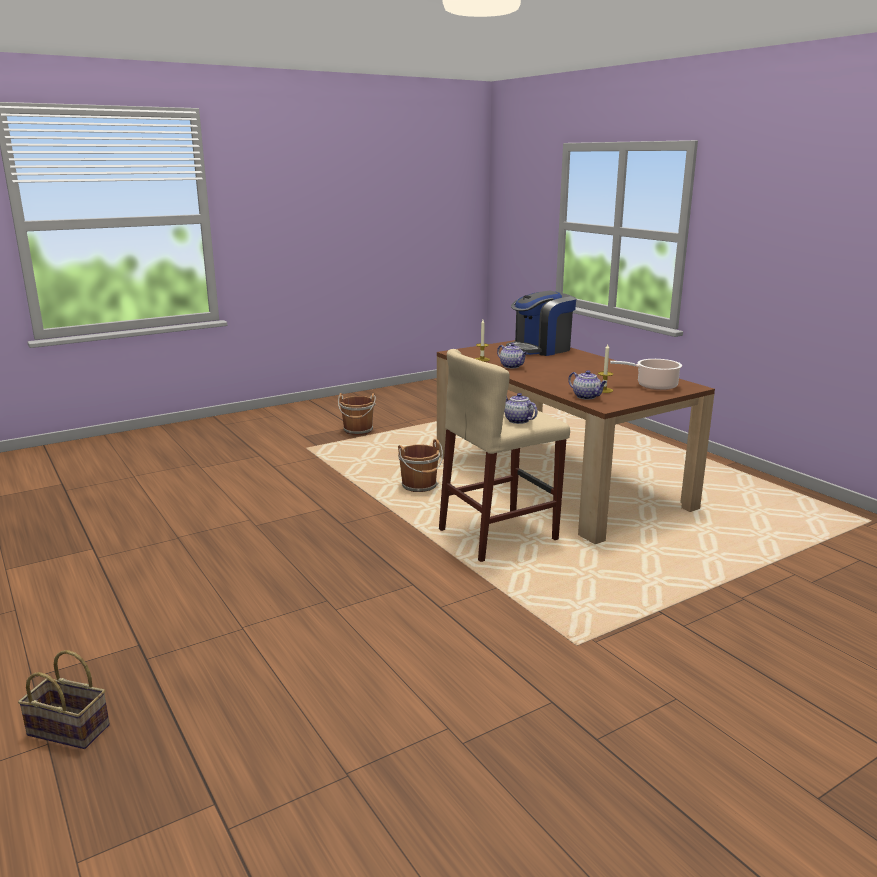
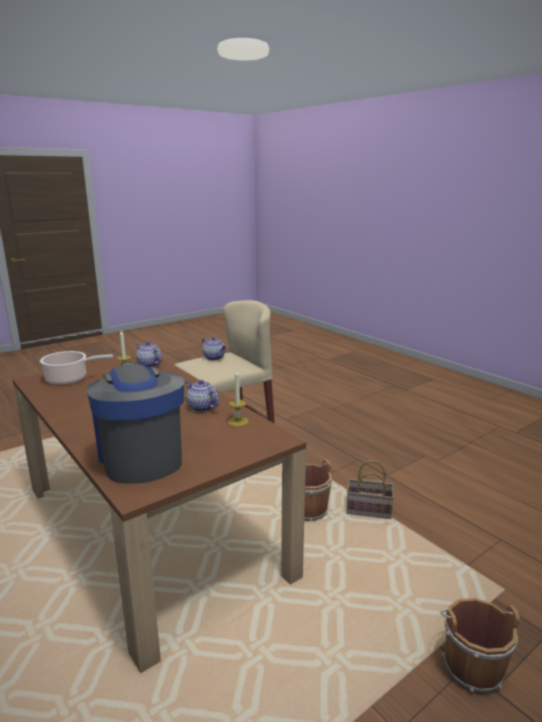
camera: 175 degrees right, 0 degrees up
(71, 729) = (393, 369): basket -> basket (367, 510)
(540, 349) = (141, 456): coffee machine -> coffee machine turned 75 degrees counterclockwise

